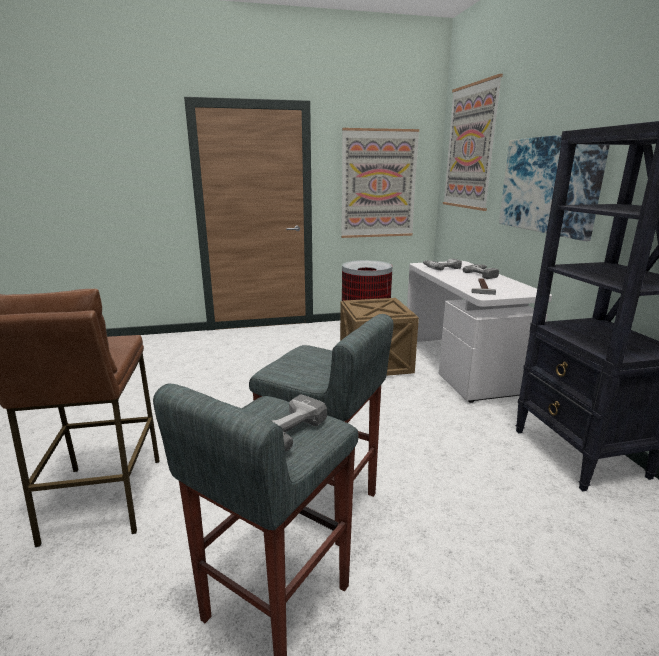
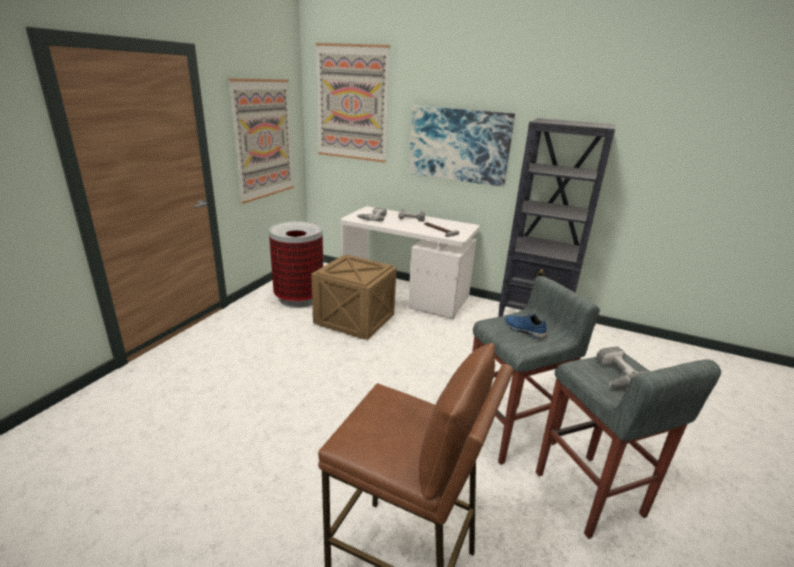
camera: 55 degrees left, 5 degrees up
(315, 364) = (523, 330): none -> blue shoe

